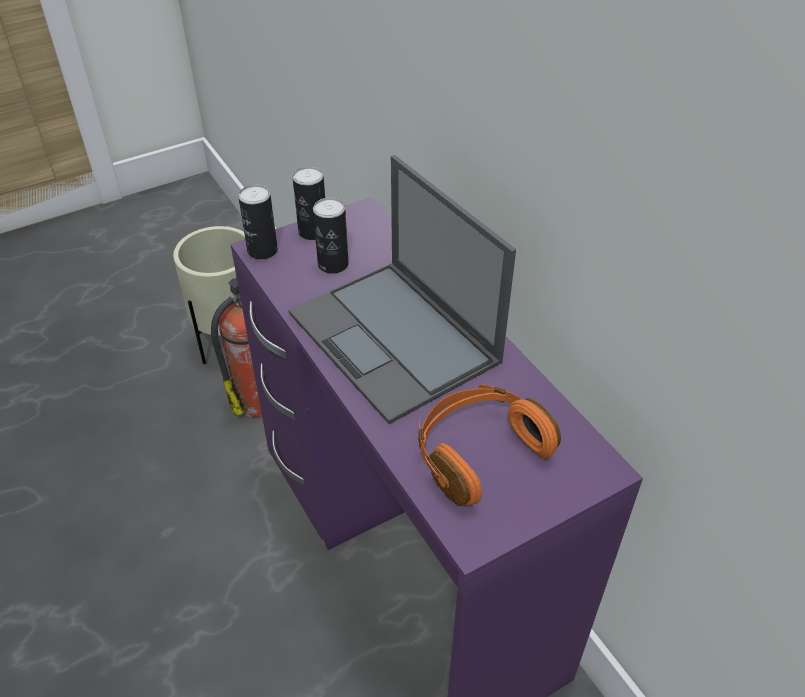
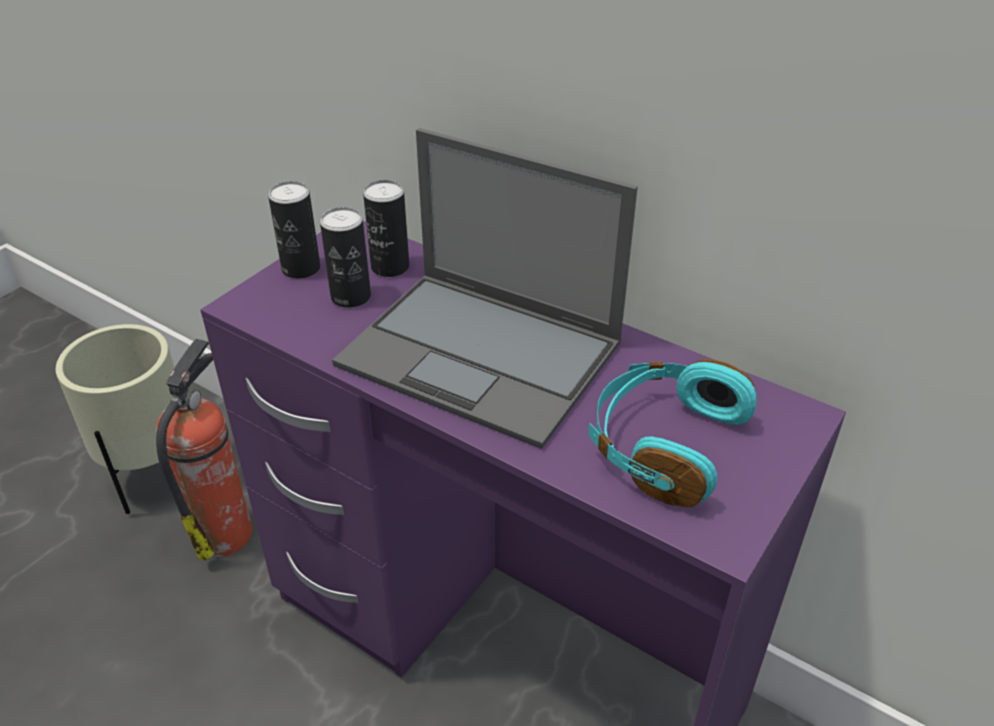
camera: 25 degrees left, 5 degrees down
(262, 250) = (249, 305): can -> can (390, 267)
(478, 452) = (663, 444): orange headphones -> turquoise headphones

